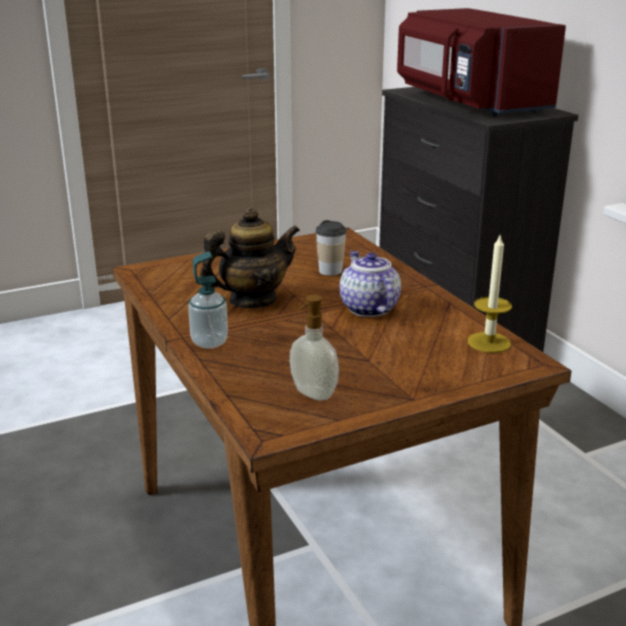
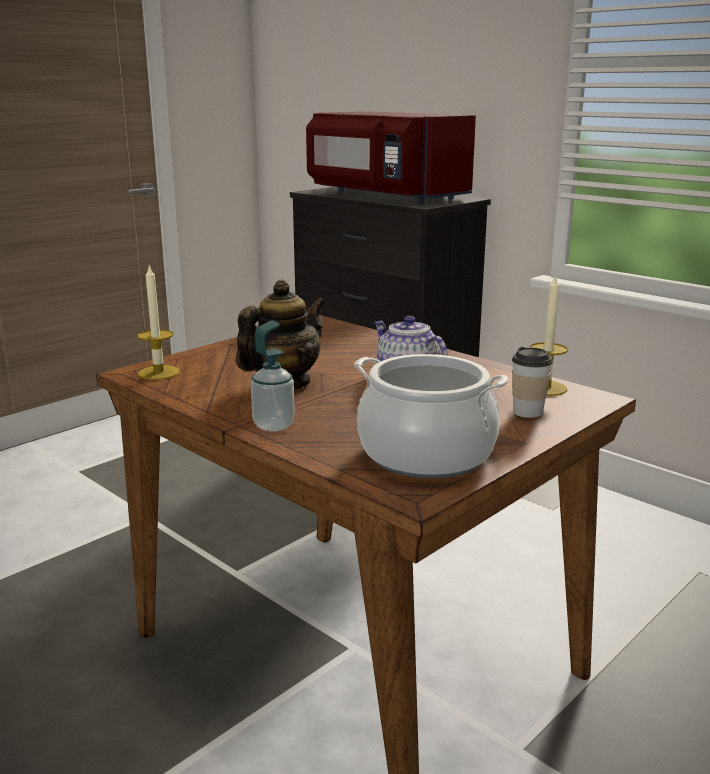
camera: 20 degrees left, 5 degrees down
(160, 273) = (159, 372): none -> candle
(312, 394) = (426, 454): soap dispenser -> cooking pot
(330, 271) = (338, 350): cup -> cup (527, 412)

